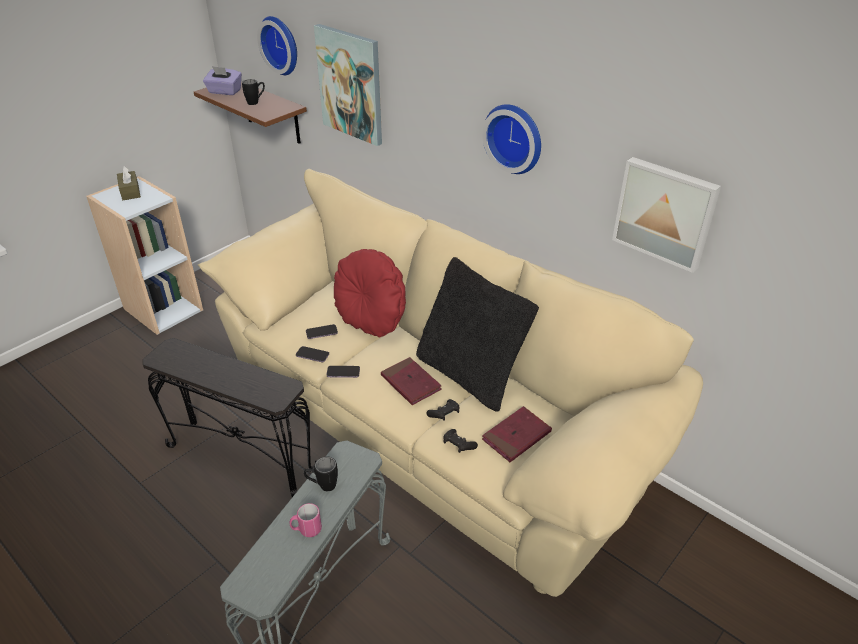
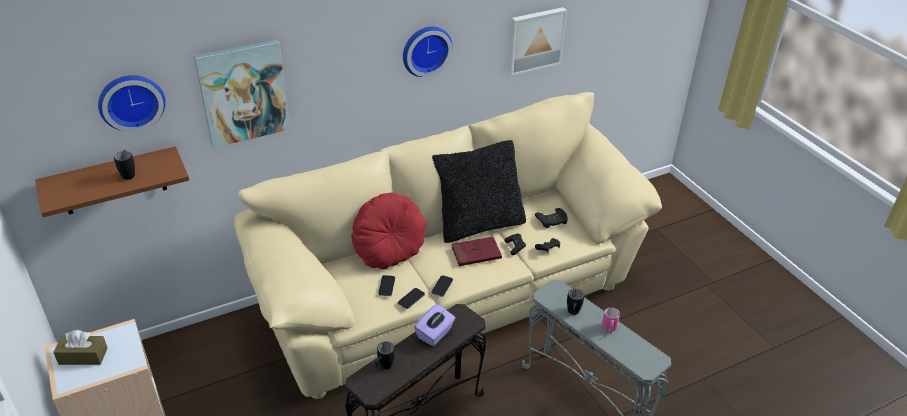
camera: 70 degrees left, 0 degrees up
(192, 356) = (384, 367): none -> black mug
(224, 92) = (72, 190): purple tissue box -> purple tissue box (435, 334)
(516, 436) = (552, 221): red book -> black game controller

